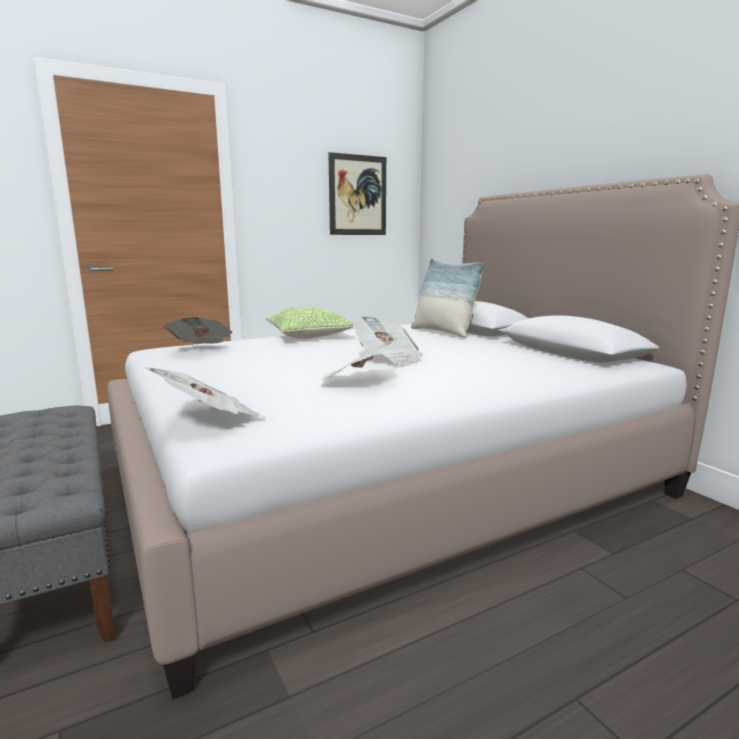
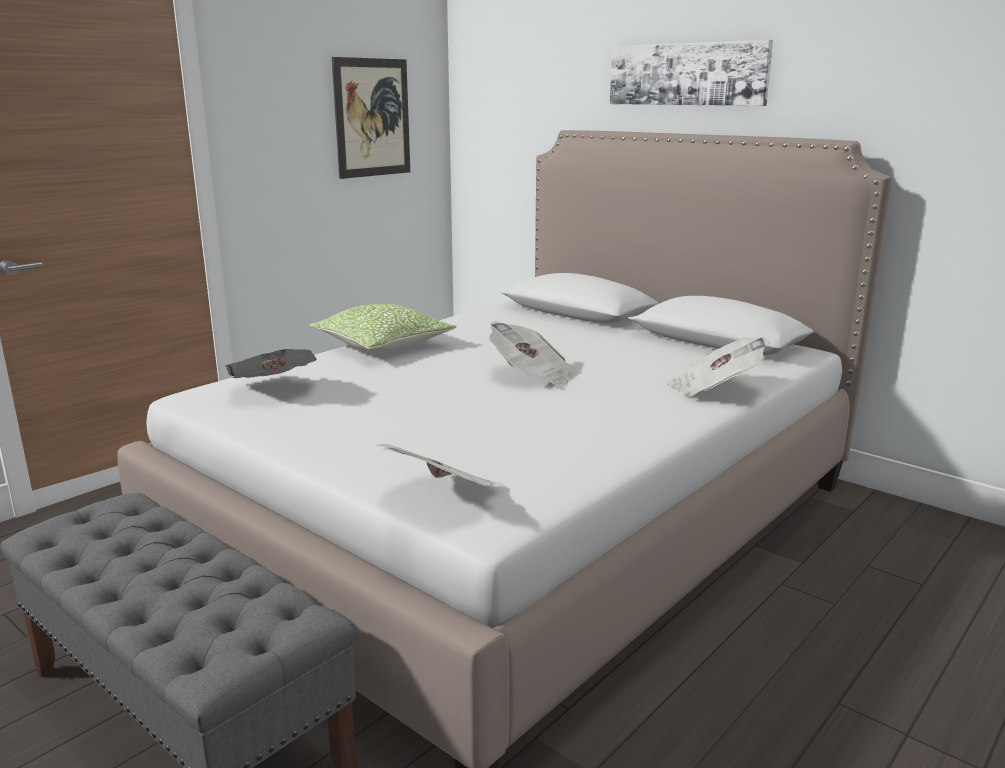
camera: 20 degrees left, 5 degrees up
(356, 382) = (537, 418): newspaper -> newspaper (714, 389)
(443, 332) = (546, 321): pillow -> none
(573, 142) = (687, 74): none -> picture

